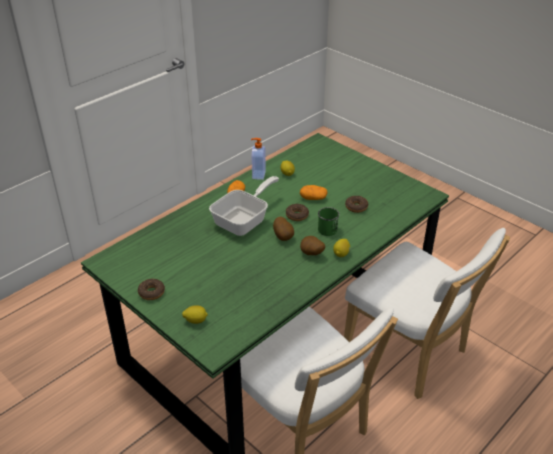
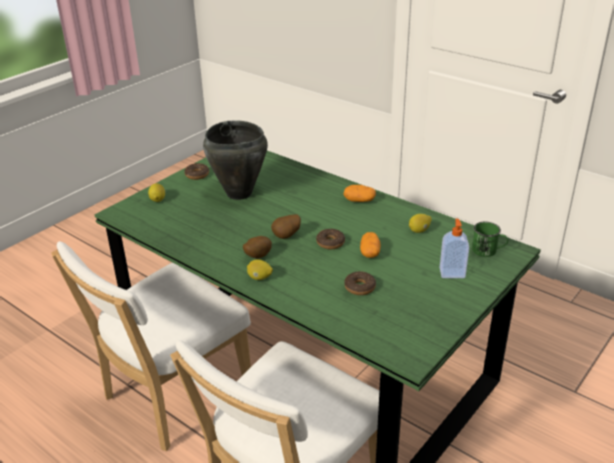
camera: 85 degrees right, 5 degrees down
(202, 263) = (238, 193): none -> black cooking pot
(245, 220) = (313, 210): frying pan -> none
(258, 175) = (408, 211): soap dispenser -> soap dispenser (452, 272)
(328, 228) = (309, 267): green mug -> green mug (488, 251)

